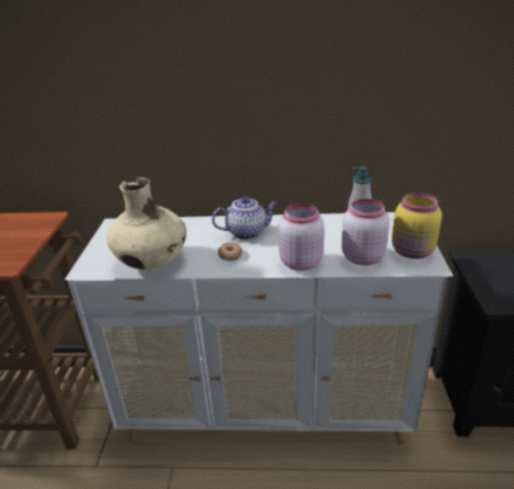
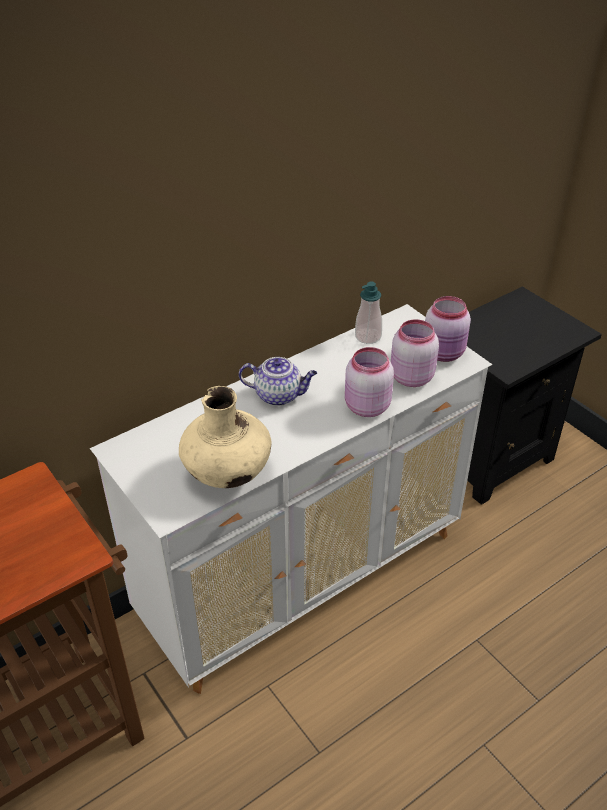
camera: 40 degrees left, 10 degrees up
(230, 254) = (294, 428): donut -> none
(247, 232) = (279, 395): teapot -> teapot turned 60 degrees clockwise
(413, 252) = (444, 353): yellow jar -> pink jar

